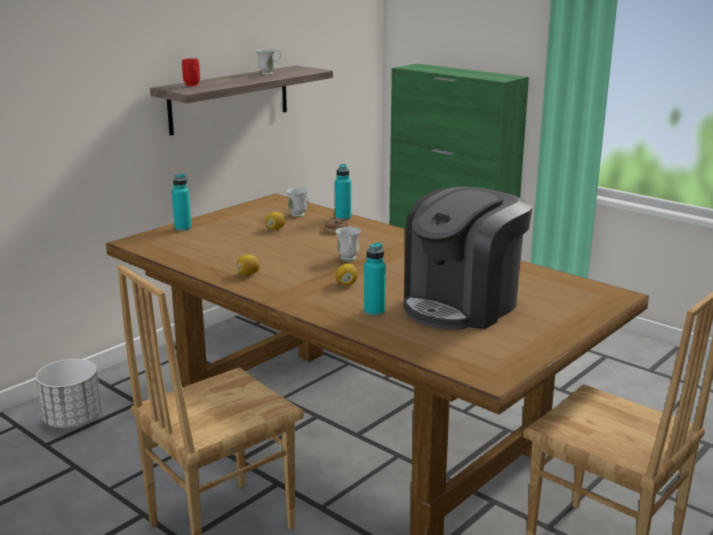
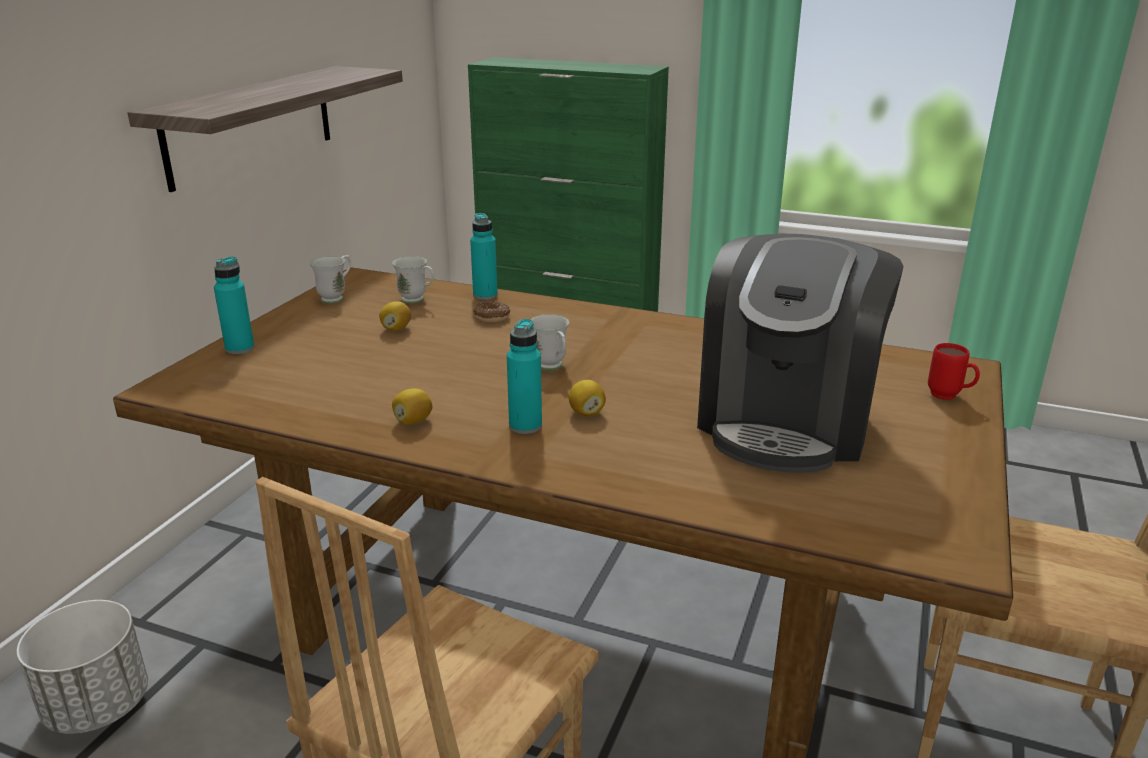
camera: 20 degrees left, 5 degrees up
(192, 85) = (203, 104): red mug -> red mug (949, 397)
(270, 73) = (311, 79): white mug -> white mug (336, 297)
(374, 312) = (673, 459): turquoise bottle -> turquoise bottle (525, 426)

